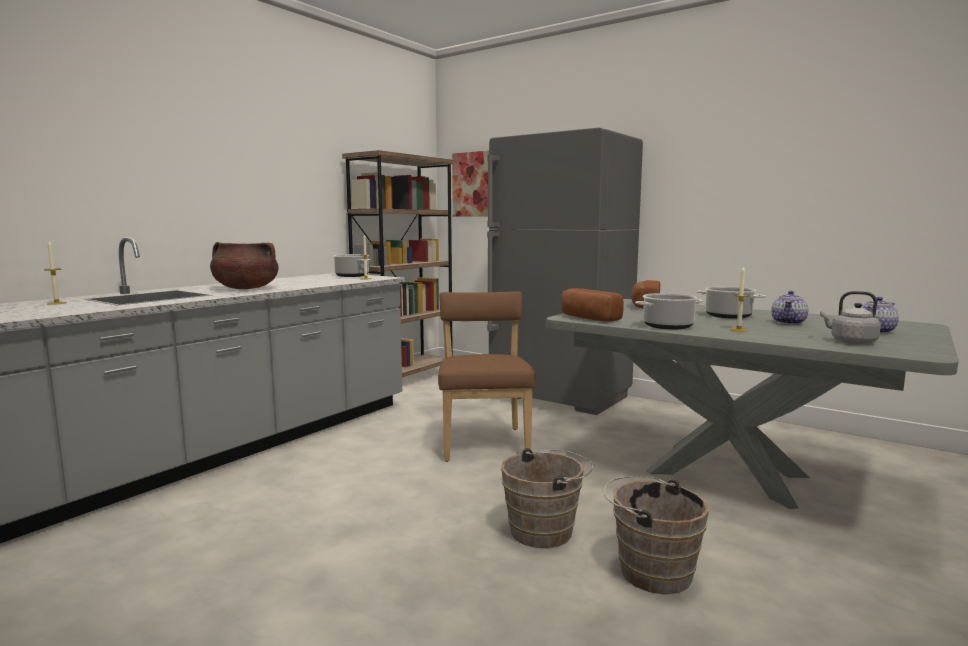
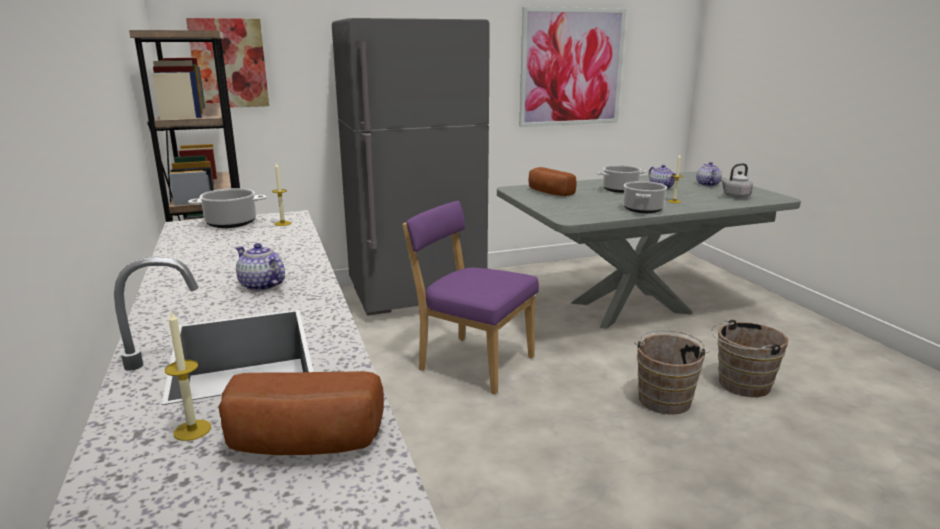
camera: 55 degrees left, 10 degrees up
(245, 288) = (262, 285): brown cooking pot -> teapot
(484, 442) = (472, 362): brown chair -> purple chair
(587, 318) = (581, 216): bread -> bread (303, 445)
(791, 180) = (572, 67): none -> picture

